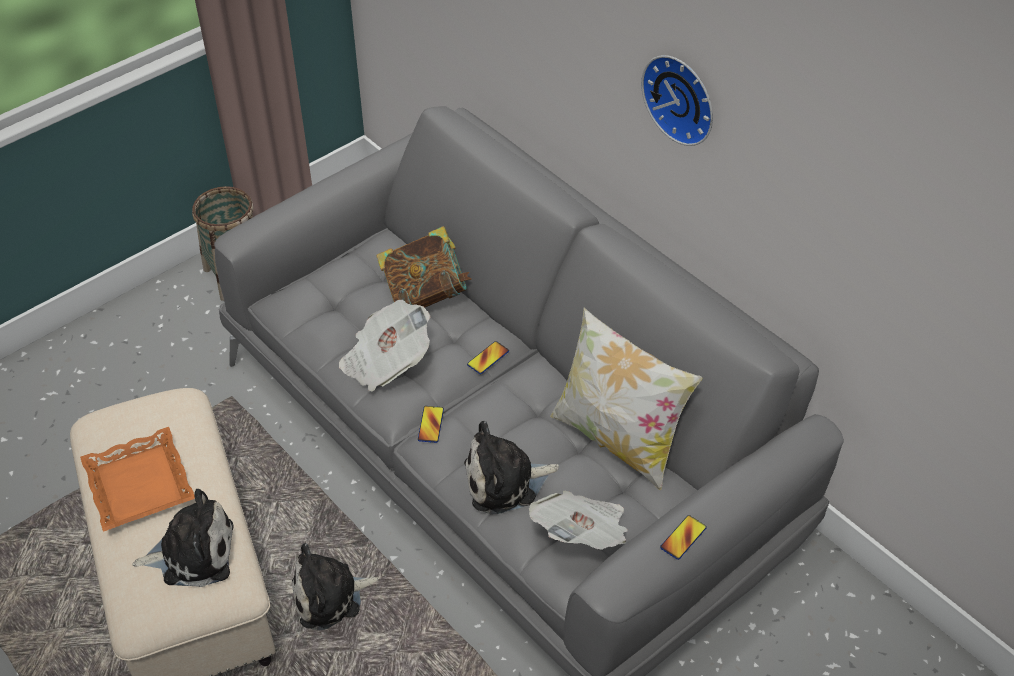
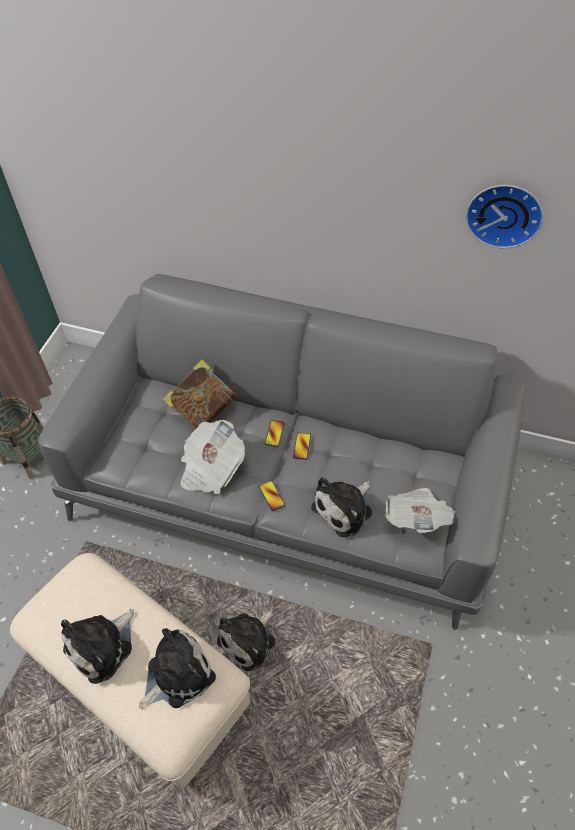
camera: 30 degrees left, 5 degrees up
(140, 485) = (102, 646): orange tray -> plush toy
(617, 439) = (390, 446): pillow -> none
(682, 97) = (359, 204): wall clock -> wall clock (504, 213)
(683, 538) = (493, 490): phone -> phone (302, 446)

